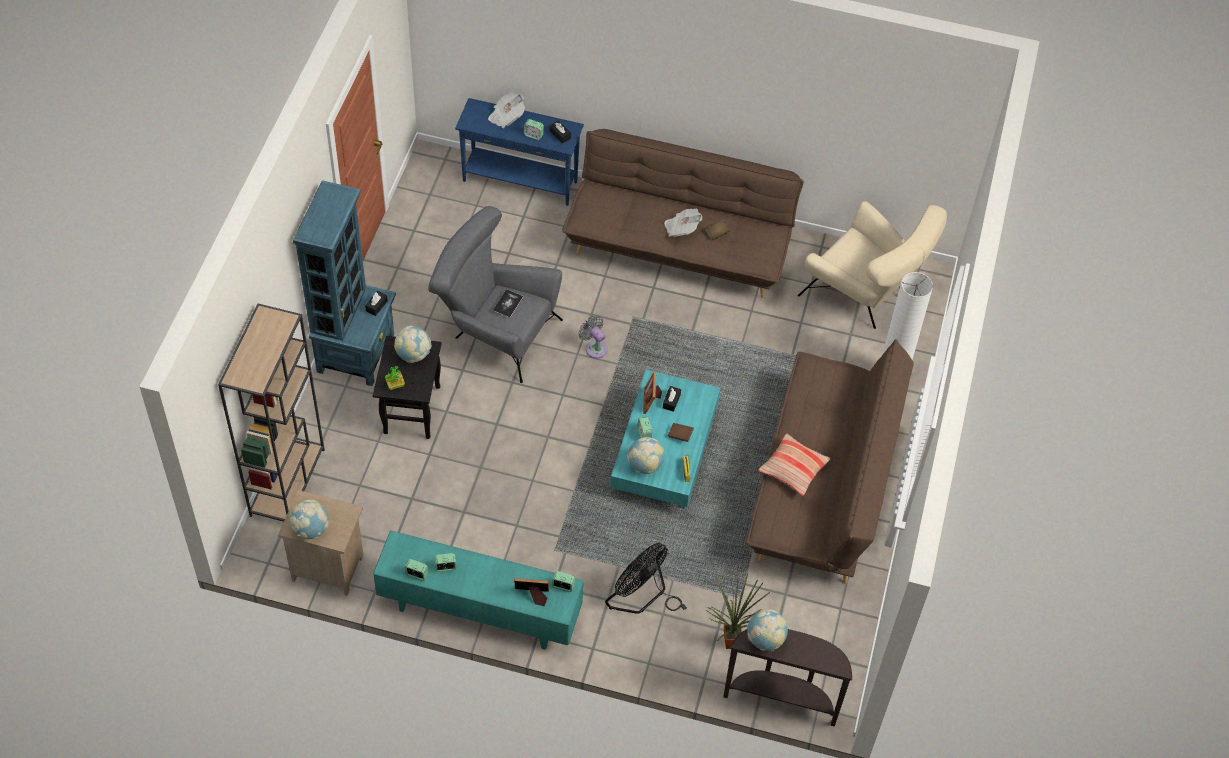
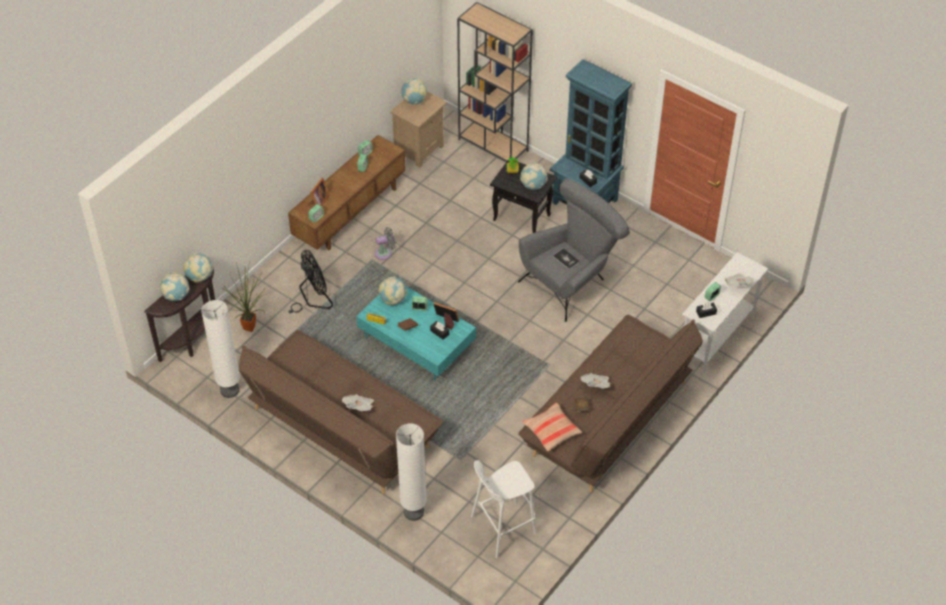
camera: 115 degrees right, 5 degrees down
(478, 609) = (349, 210): turquoise tv stand -> brown tv stand
(521, 181) = (717, 337): blue console table -> white console table
(594, 347) = (530, 332): grey fan -> grey fan (385, 253)
(793, 468) = (339, 374): pillow -> pillow (552, 430)
(809, 652) = (176, 296): none -> globe
(828, 430) = (359, 407): none -> newspaper
(835, 623) = (229, 390): none -> white floor lamp
(865, 296) = (503, 528): beige armchair -> white stool

